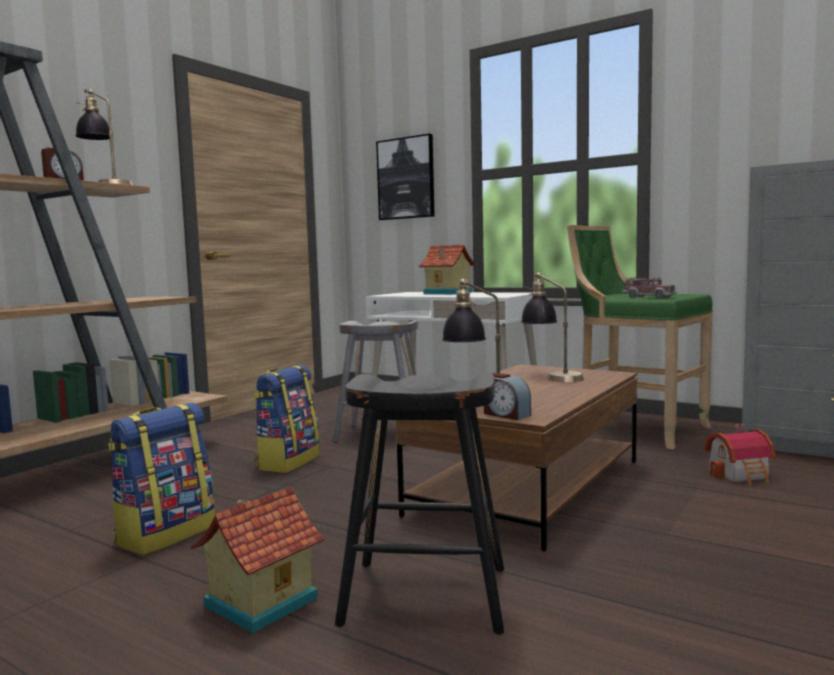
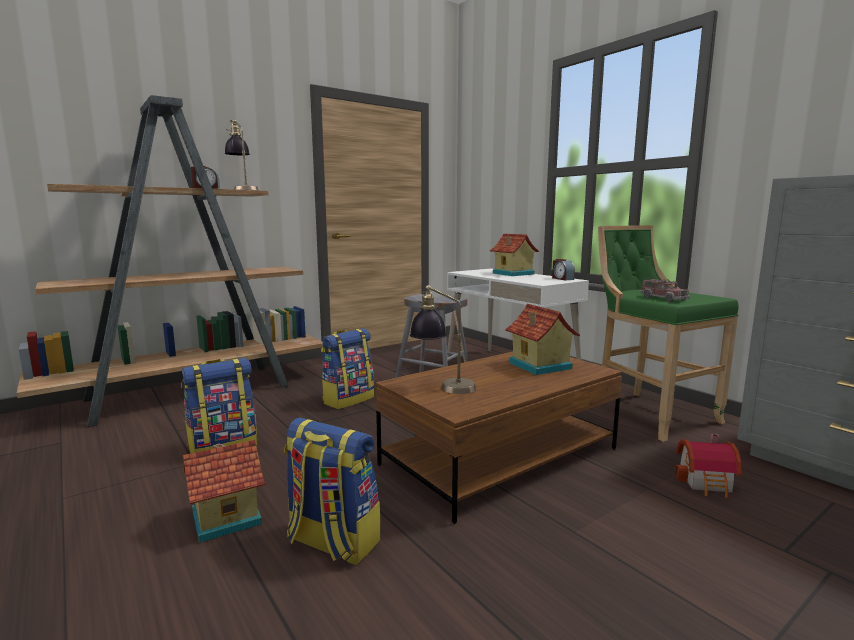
camera: 20 degrees right, 5 degrees up
(406, 178) = (500, 173): picture -> none
(426, 595) = (332, 542): black stool -> backpack
(505, 414) = (442, 404): alarm clock -> alarm clock (562, 279)
(551, 377) = (539, 366): table lamp -> toy house

